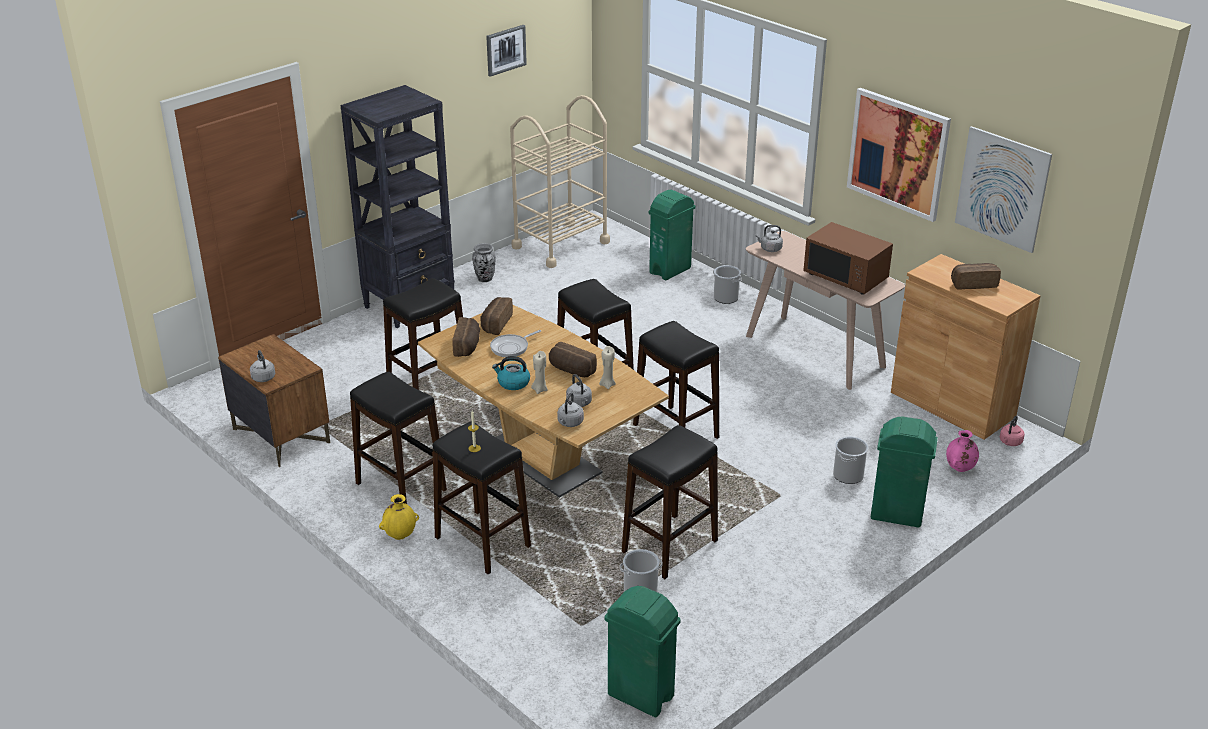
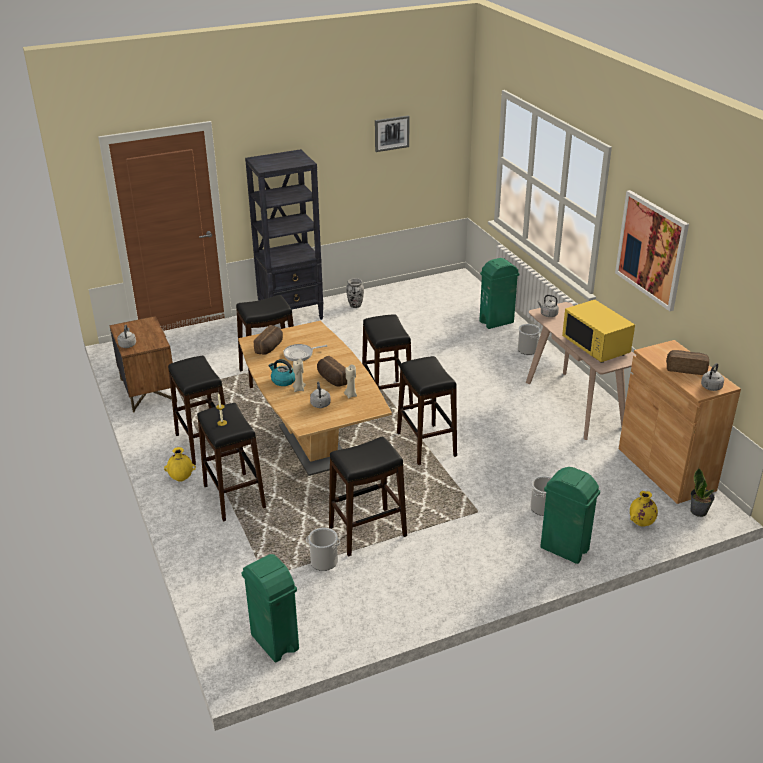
camera: 20 degrees right, 0 degrees up
(495, 324) = (301, 335): bread -> none
(560, 244) = (425, 289): beige cart -> none
(570, 423) = (303, 418): grey kettle -> grey kettle (710, 387)
(846, 277) = (596, 346): brown microwave -> yellow microwave
(960, 469) = (641, 523): pink vase -> yellow vase
(1002, 189) = (720, 290): picture -> none
(1010, 442) = (699, 511): pink kettle -> potted plant

